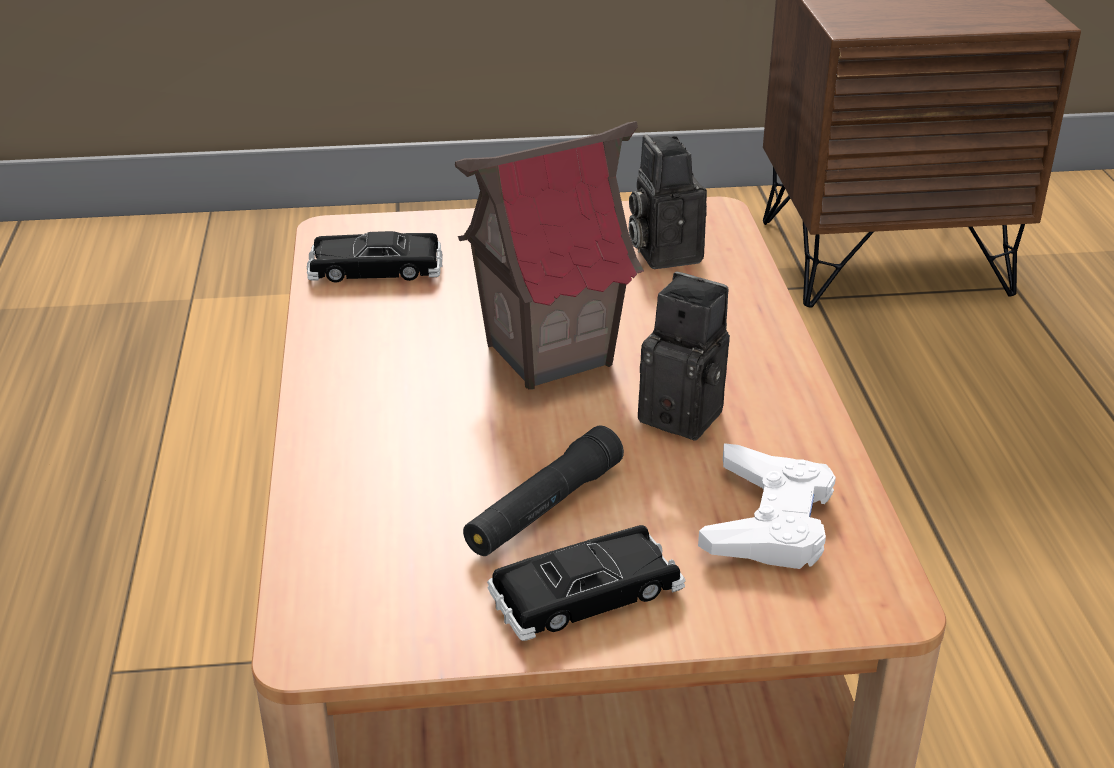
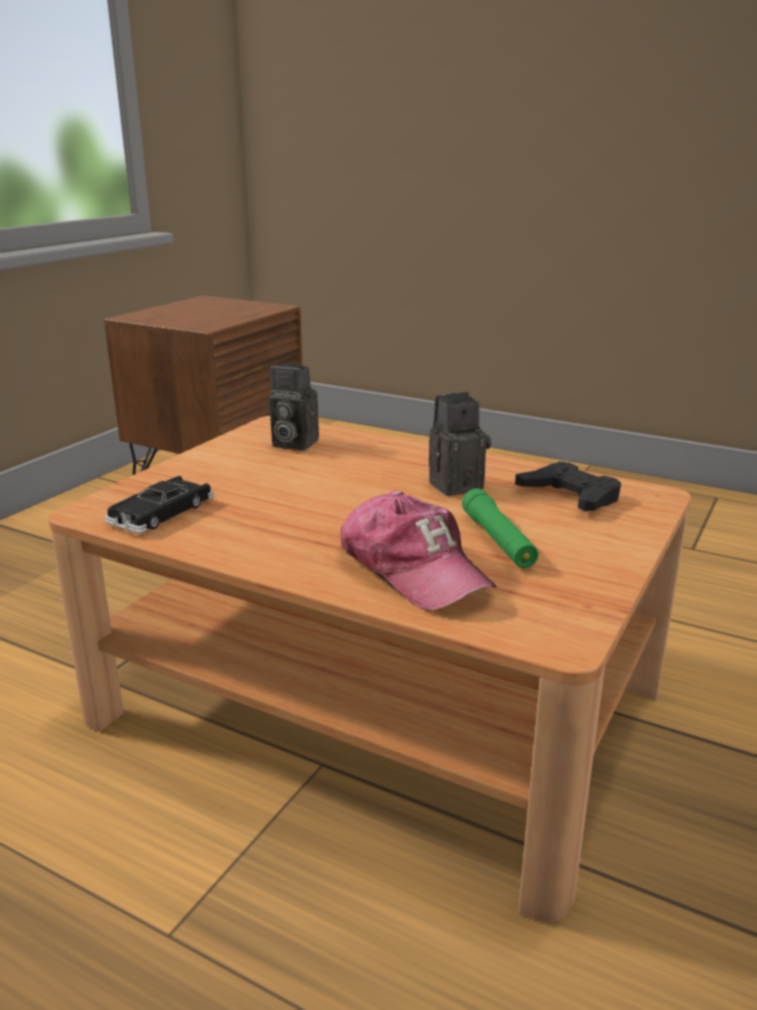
camera: 55 degrees left, 10 degrees down
(400, 473) = (412, 569): none -> cap
(544, 508) = (498, 540): black flashlight -> green flashlight
(548, 353) = (346, 497): toy house -> none
(586, 593) = (588, 552): black toy car -> none
(768, 520) = (570, 496): white game controller -> black game controller

